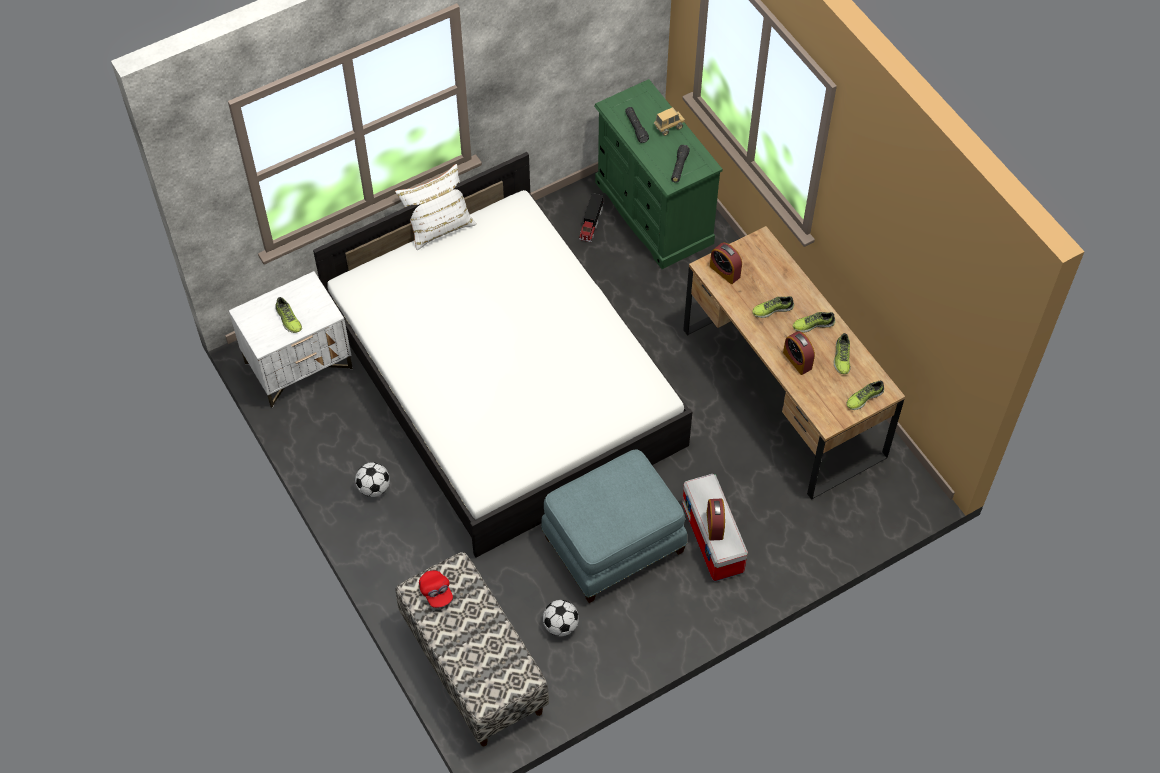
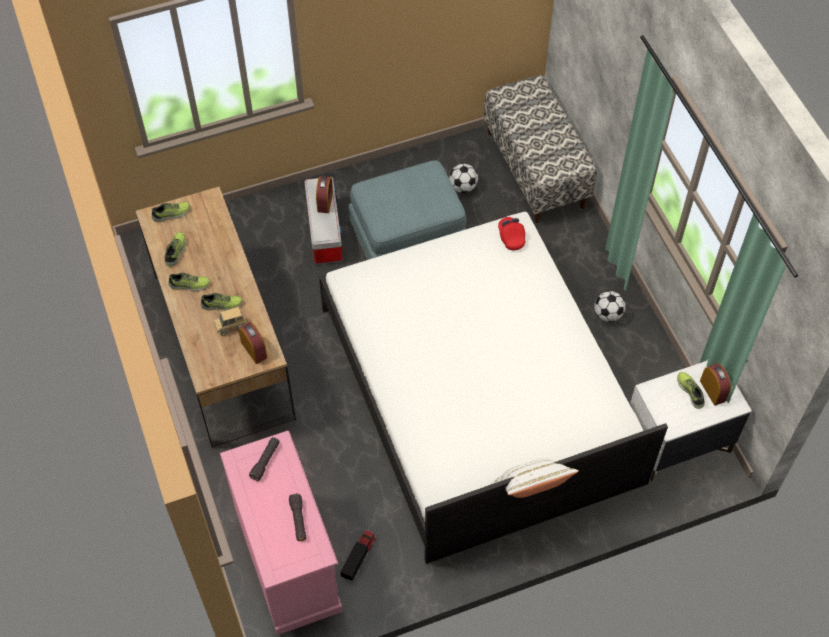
camera: 170 degrees left, 0 degrees up
(436, 592) = (564, 159): red cap -> red cap (511, 237)
(653, 213) = (288, 559): green dresser -> pink dresser
(668, 127) = (262, 514): toy truck -> toy truck (231, 327)
(797, 360) = (217, 254): alarm clock -> alarm clock (712, 390)

